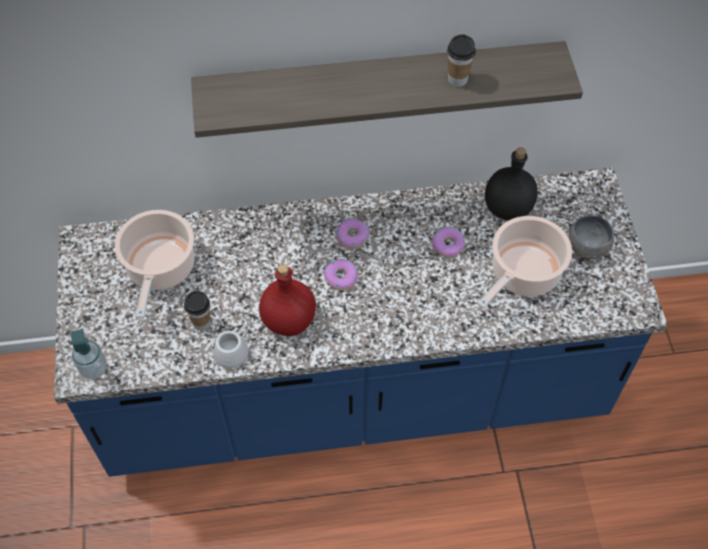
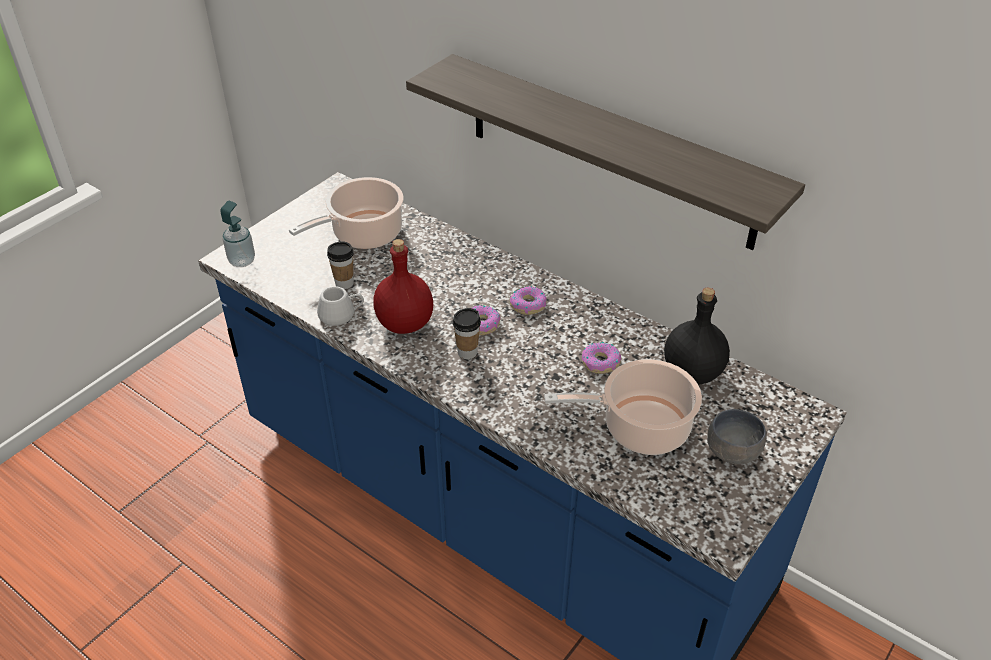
camera: 45 degrees right, 15 degrees down
(457, 79) = (657, 156): cup -> cup (467, 352)

